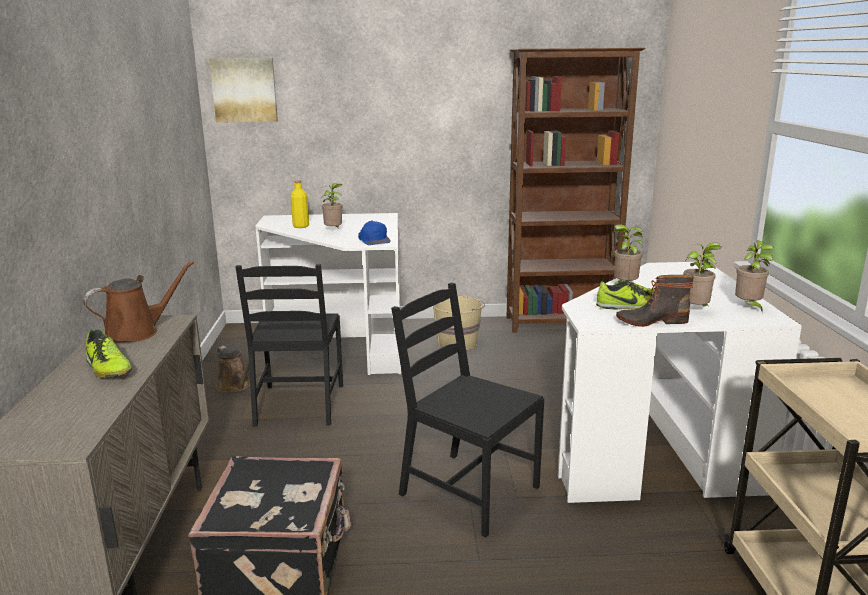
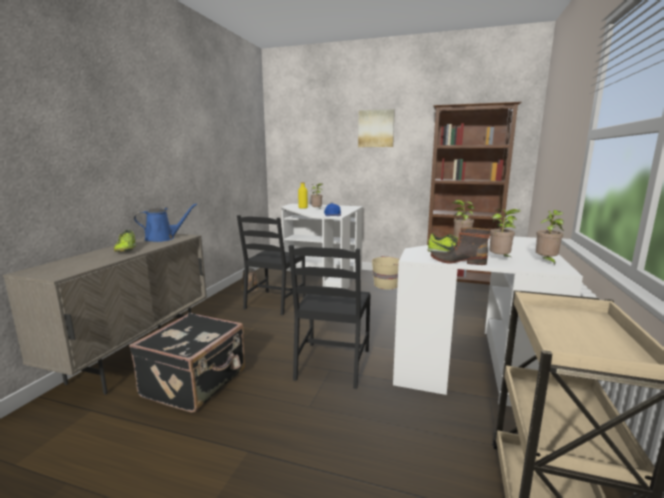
camera: 20 degrees right, 5 degrees down
(137, 332) = (163, 238): brown watering can -> blue watering can
(244, 90) = (286, 135): picture -> picture (376, 128)
(467, 491) = (332, 364): black chair -> black chair turned 135 degrees counterclockwise

